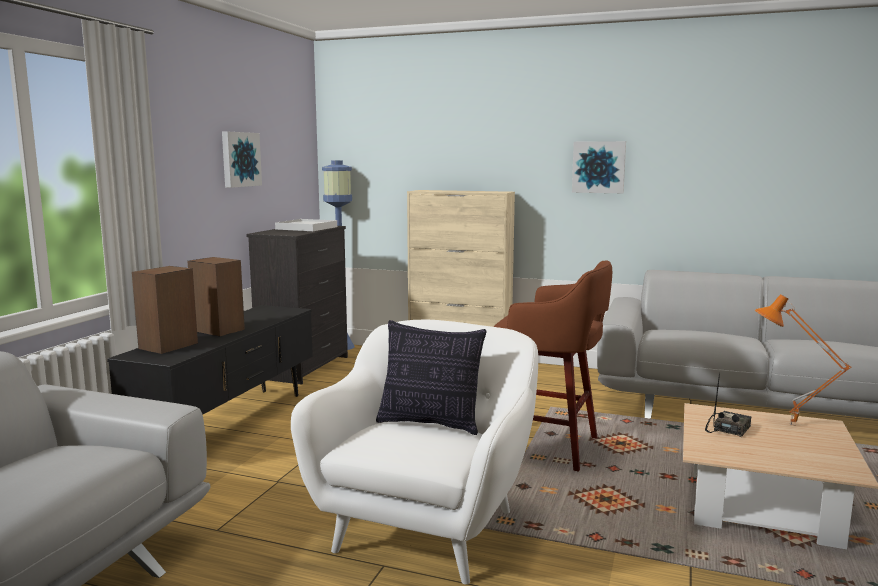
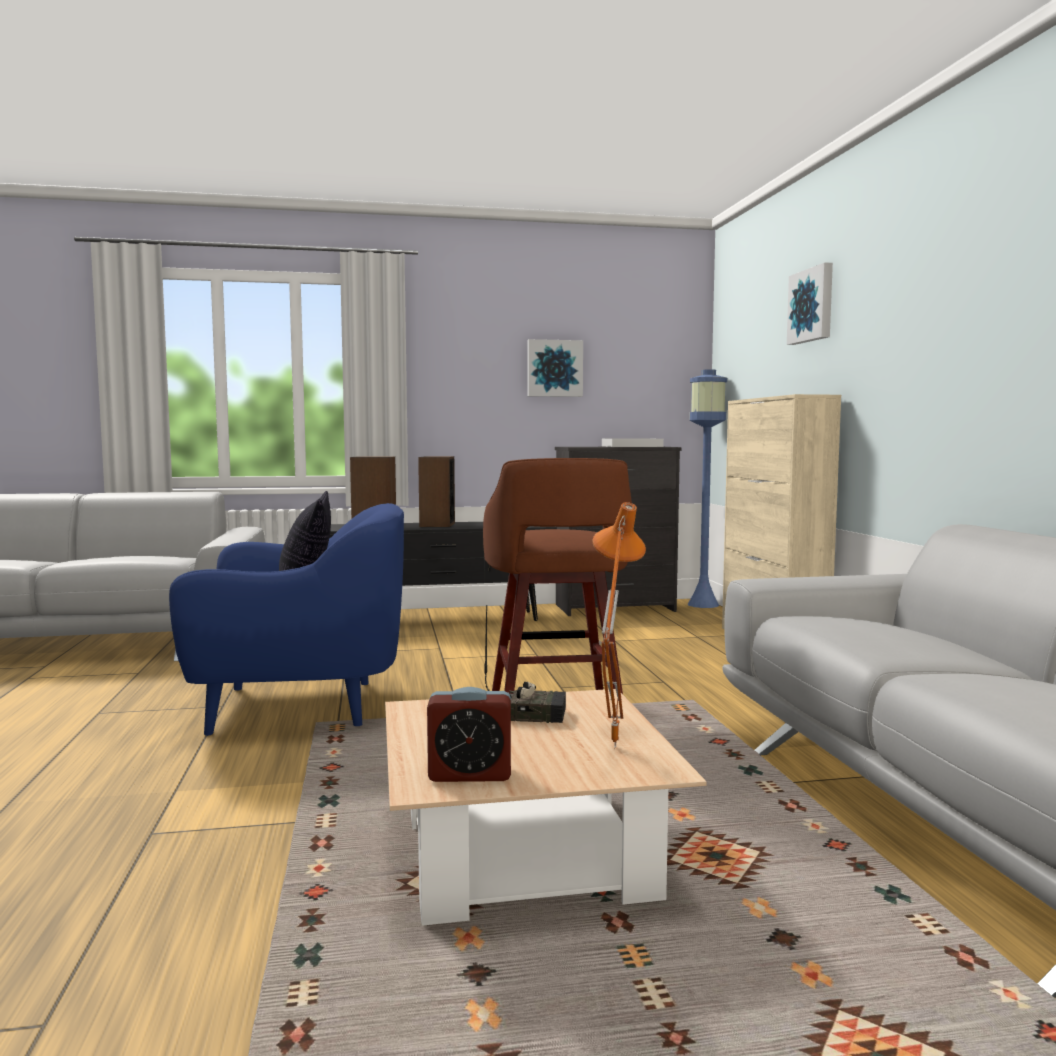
camera: 60 degrees right, 5 degrees down
(428, 527) = (301, 706): white armchair -> blue armchair
(598, 167) = (928, 342): picture -> picture (812, 305)
(832, 461) = (470, 774): none -> alarm clock

